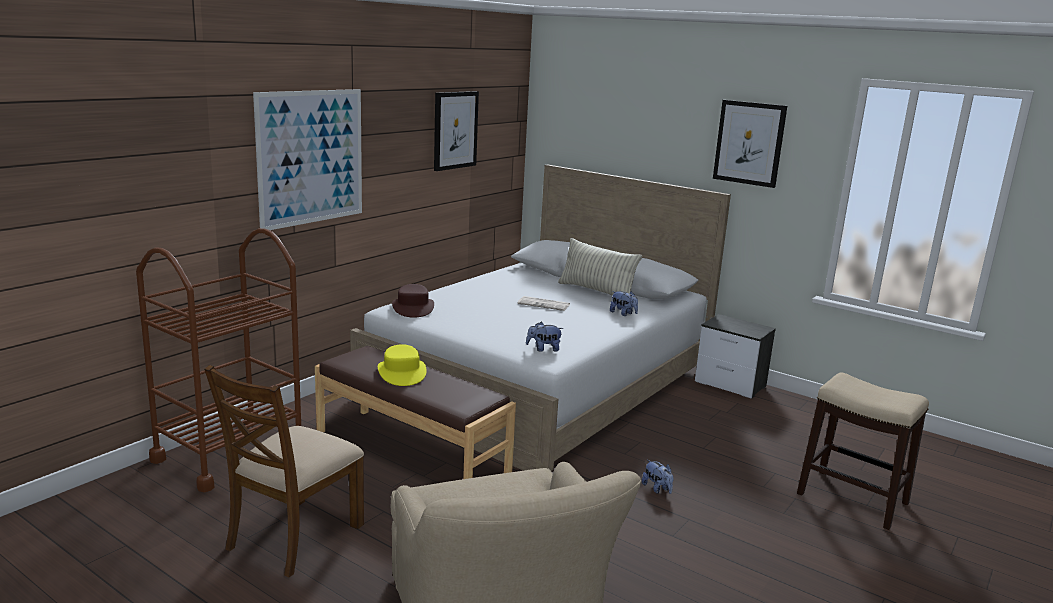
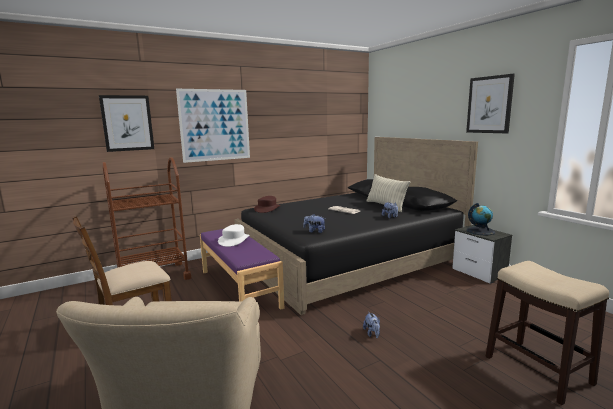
camera: 25 degrees right, 5 degrees down
(401, 373) = (234, 240): yellow hat -> white hat
(411, 451) = (240, 288): brown bench -> purple bench
(455, 130) = (314, 116): picture -> picture (127, 123)
(542, 383) = (349, 260): white bed -> black bed
(735, 325) = (480, 231): none -> globe

